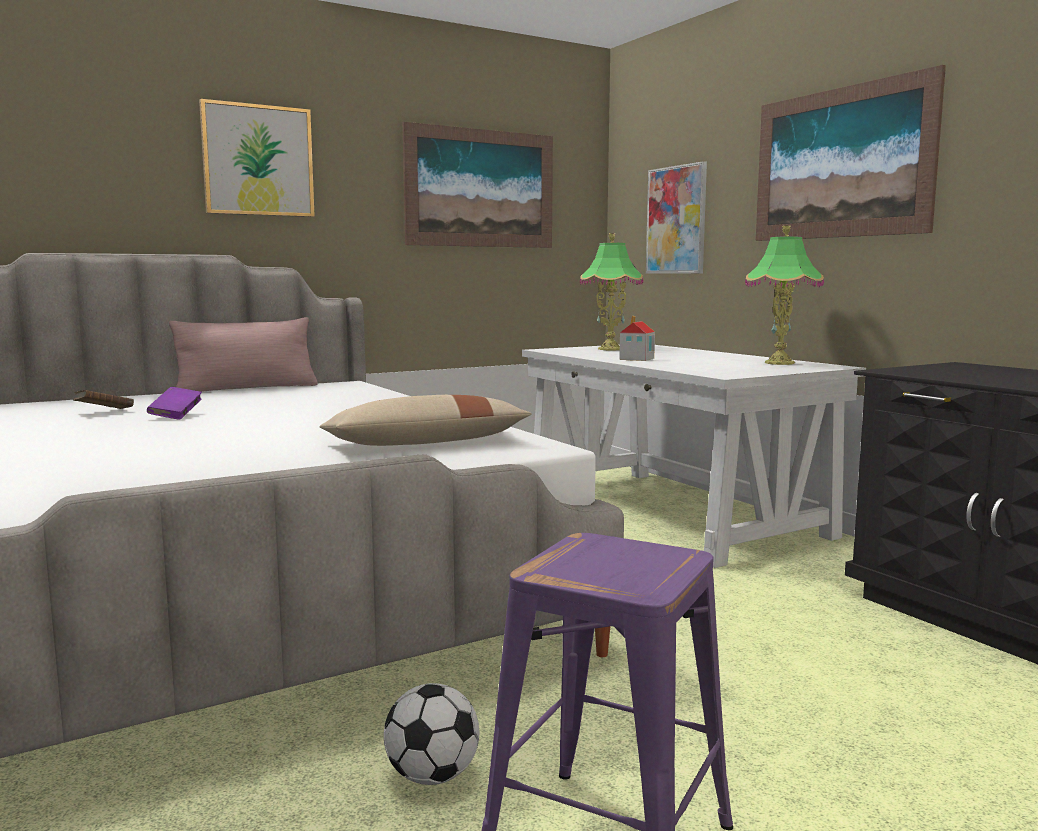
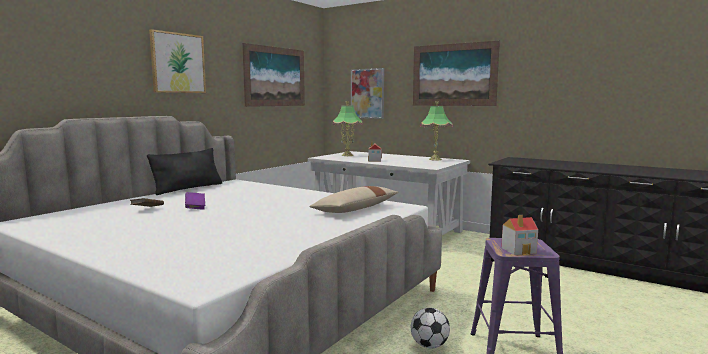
camera: 25 degrees left, 0 degrees up
(247, 388) = (188, 188): pink pillow -> black pillow
(588, 571) = (519, 250): none -> toy house

